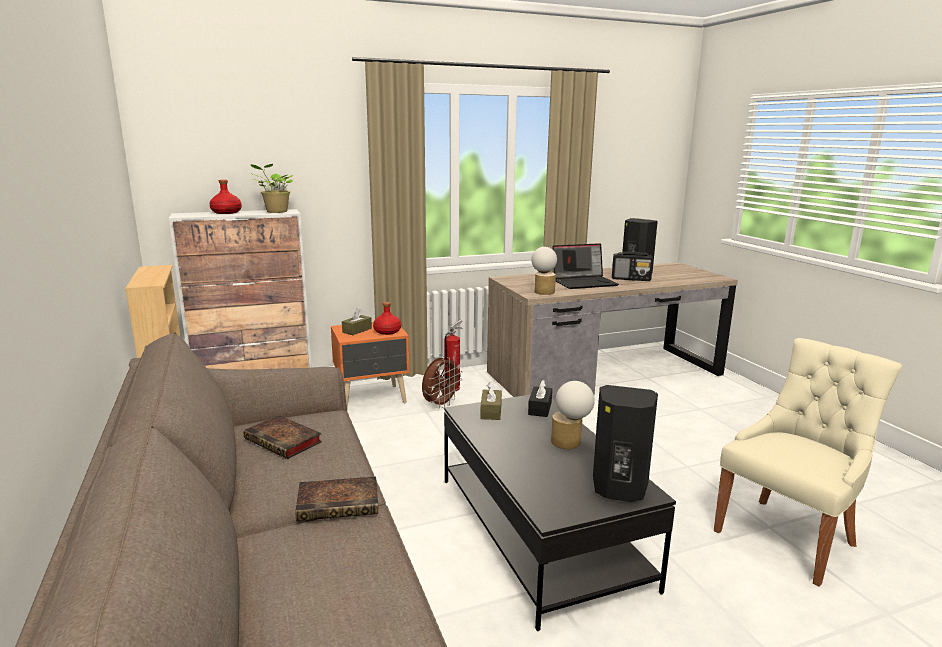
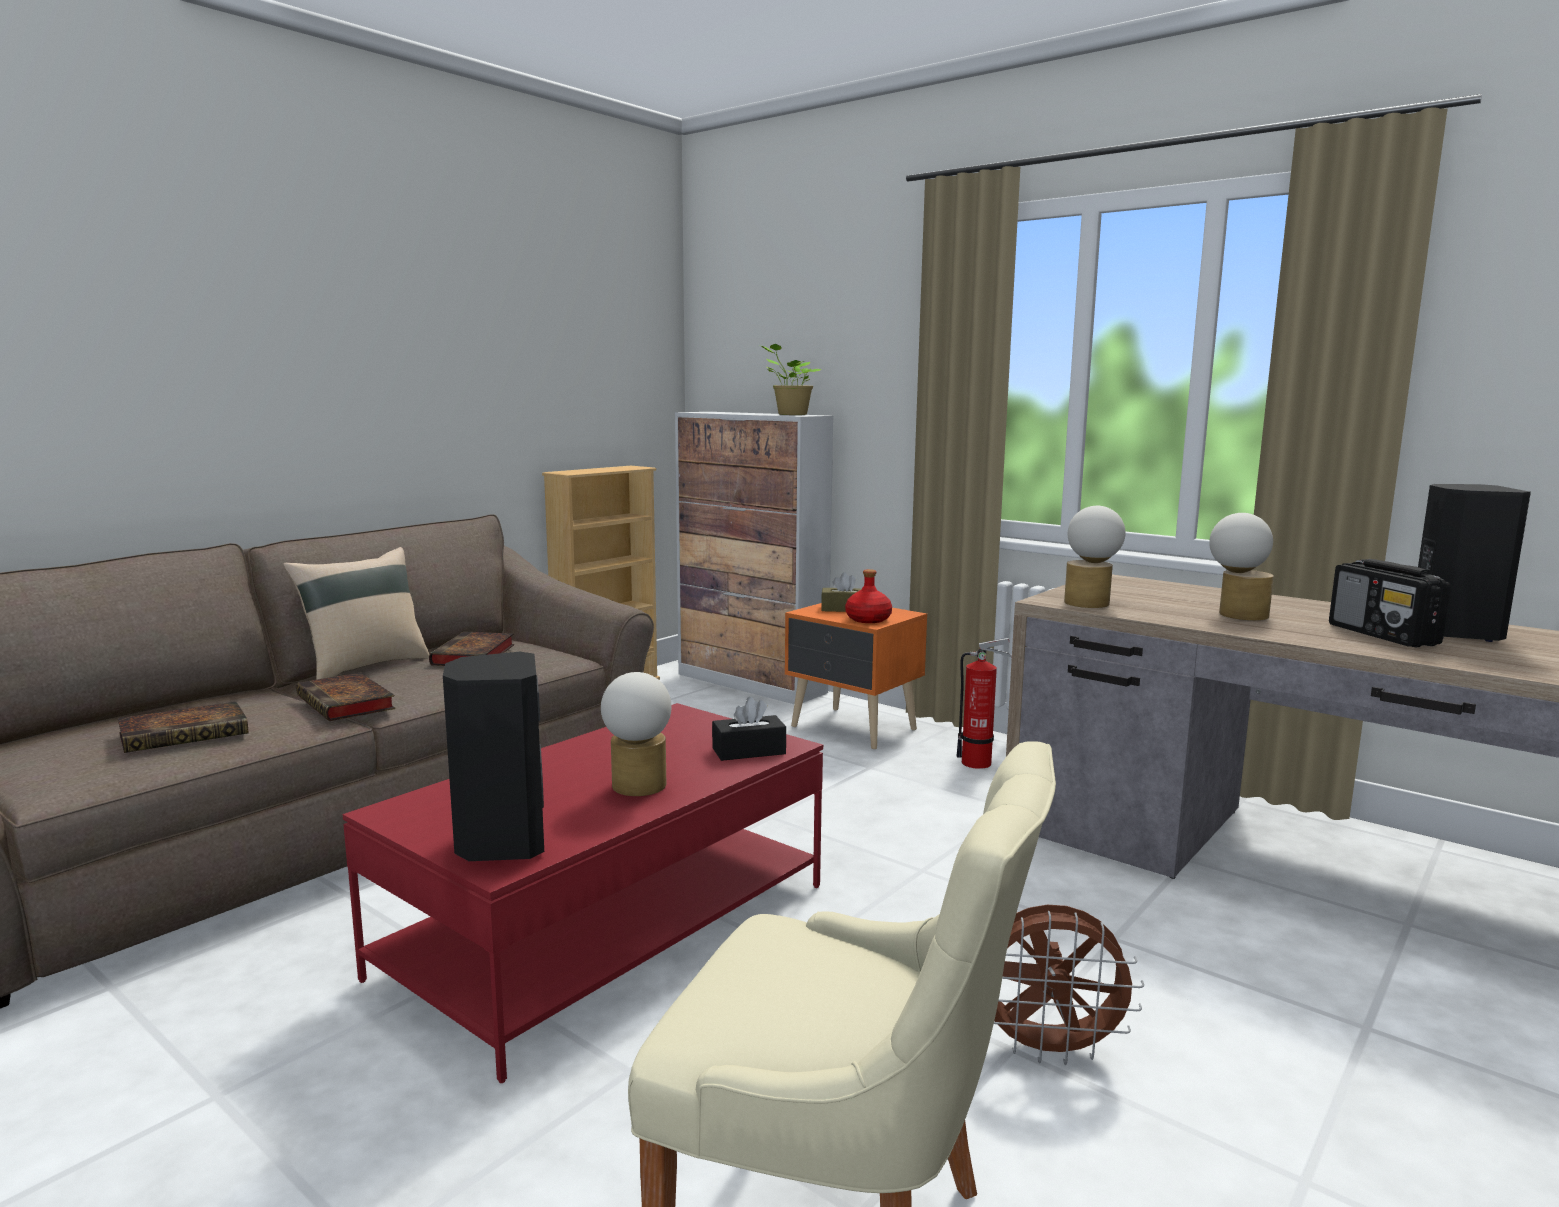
camera: 60 degrees right, 5 degrees down
(226, 212) = (746, 413): red bottle -> none
(241, 486) = (364, 666): none -> beige pillow
(343, 580) = (187, 733): none -> book
(440, 404) = (906, 770): brown fan -> brown fan (1049, 1049)
(491, 411) = (695, 727): brown tissue box -> none
(538, 530) = (609, 929): black coffee table -> red coffee table
(584, 282) = (1236, 614): laptop -> table lamp

